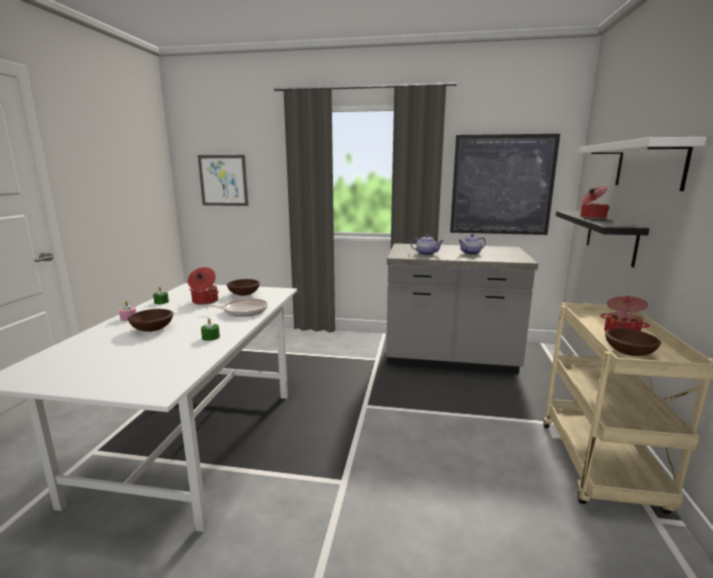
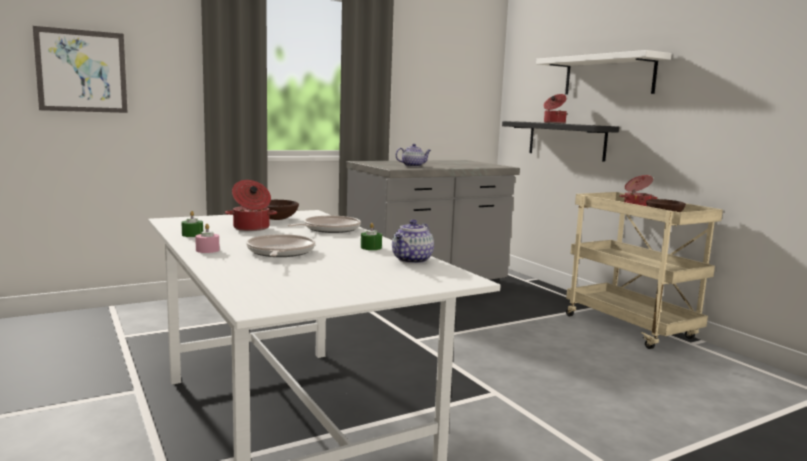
camera: 40 degrees left, 5 degrees down
(152, 329) = (280, 252): brown bowl -> frying pan
(471, 253) = (448, 164): teapot -> teapot (412, 260)
(502, 185) = (441, 95): picture -> none

